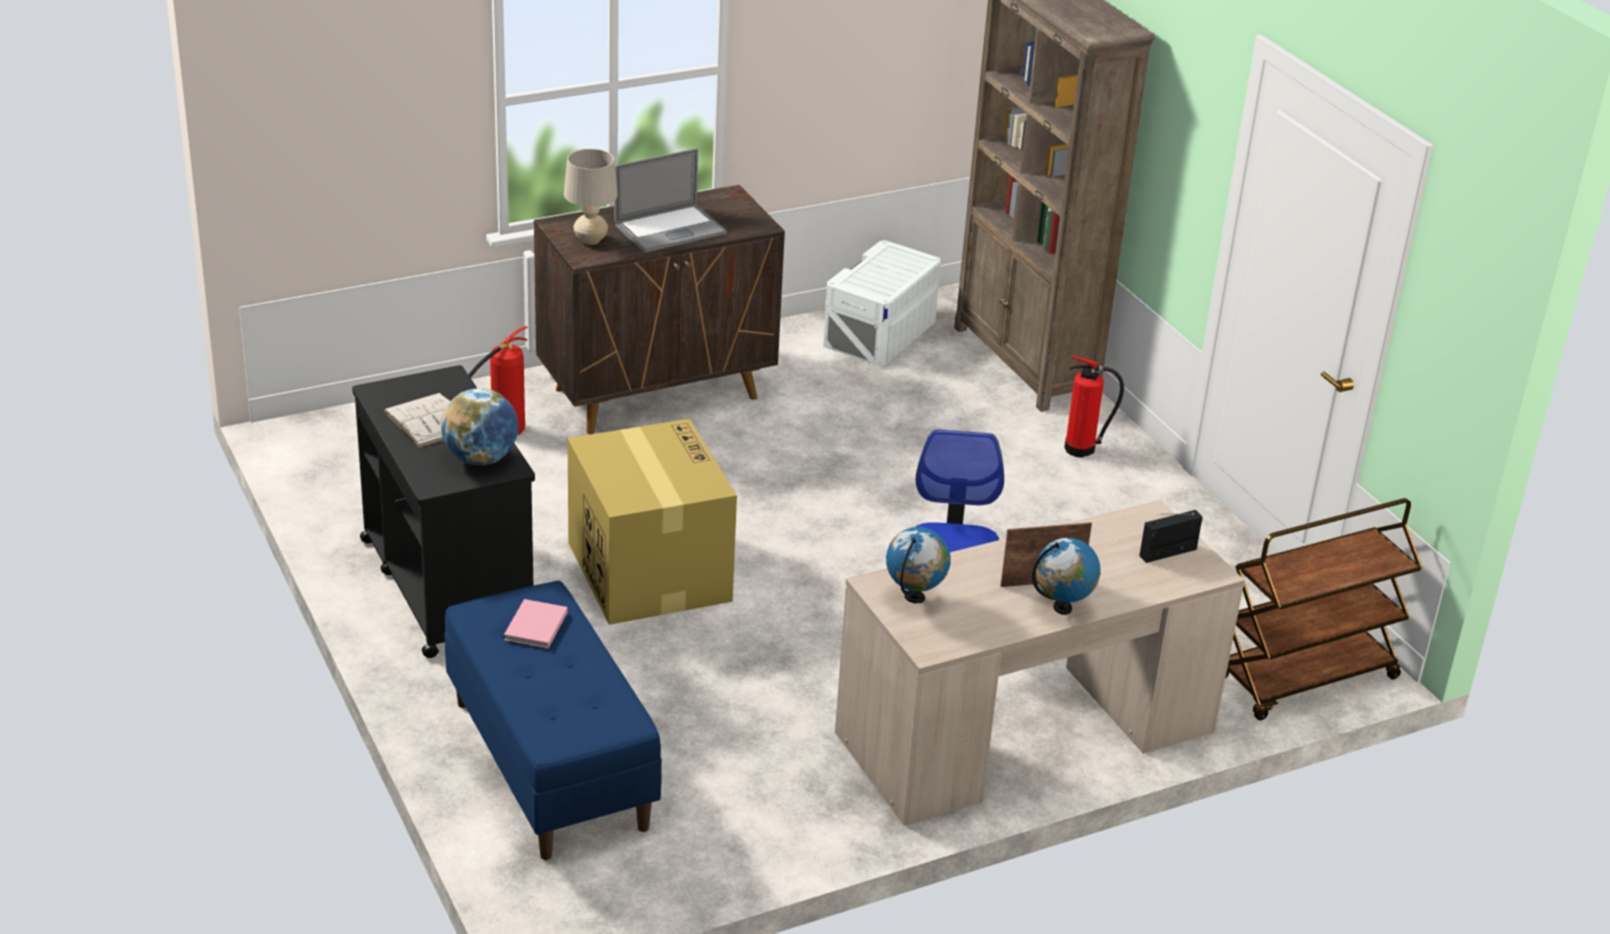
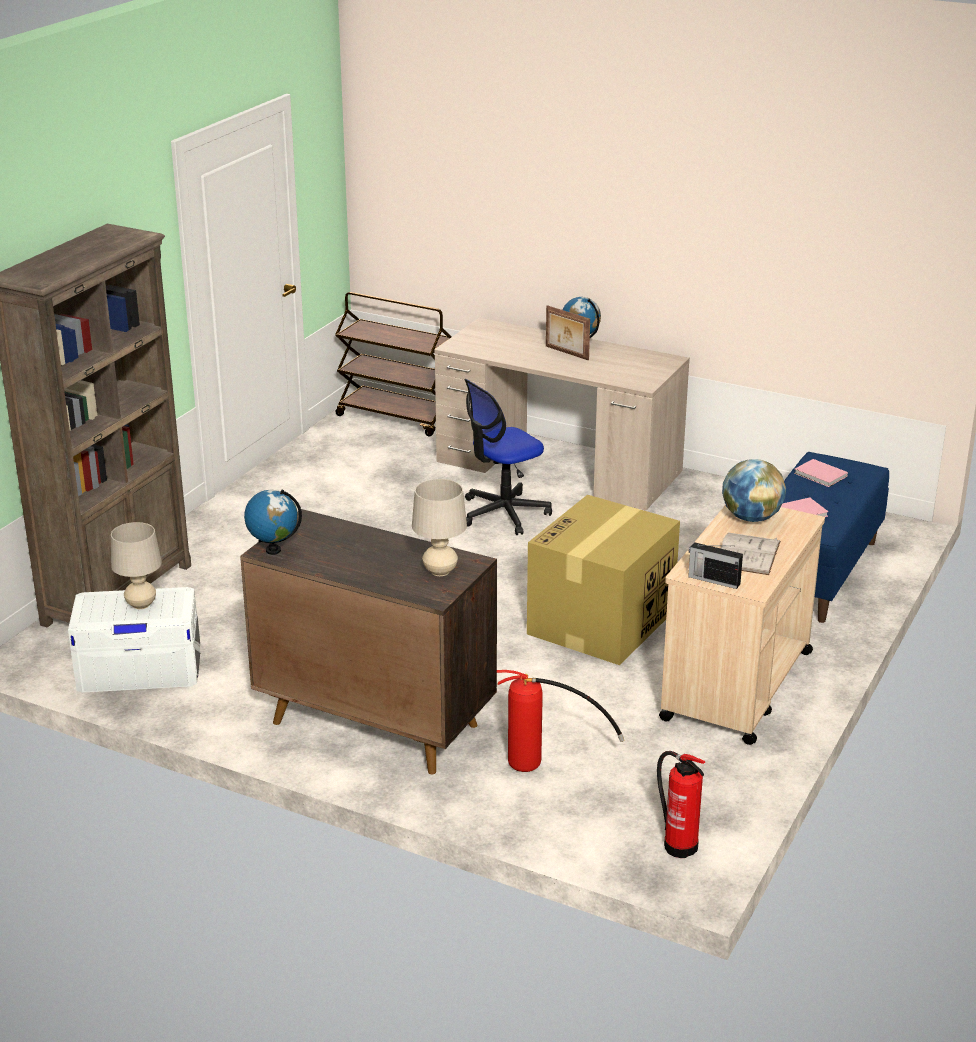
camera: 125 degrees left, 5 degrees down
(446, 584) = (736, 686): black cart -> beige cart
(589, 698) = (821, 475): none -> pink book
(670, 229) = (370, 549): laptop -> none
(885, 276) = (141, 605): none -> beige table lamp
(914, 597) = (636, 374): globe -> globe (273, 550)
(1083, 449) = (227, 537): fire extinguisher -> fire extinguisher (678, 845)
(1169, 552) = (484, 335): radio -> radio (713, 580)

